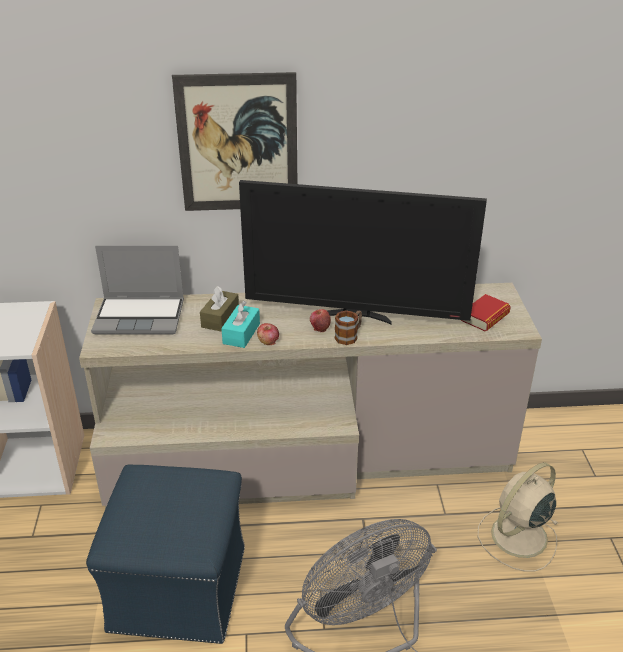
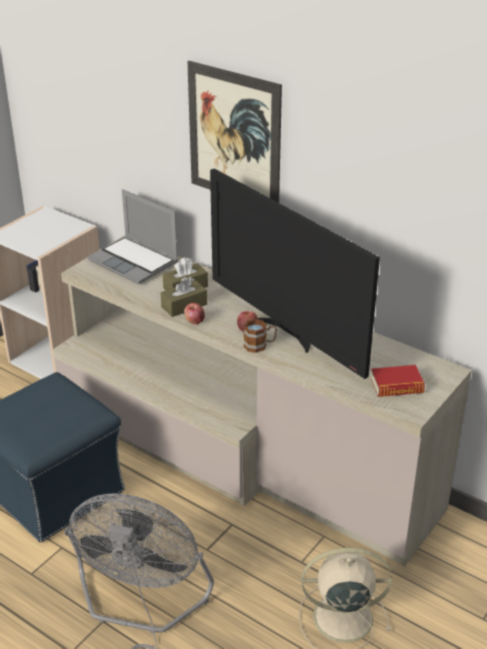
camera: 40 degrees right, 0 degrees up
(241, 333) = (184, 306): turquoise tissue box -> brown tissue box

